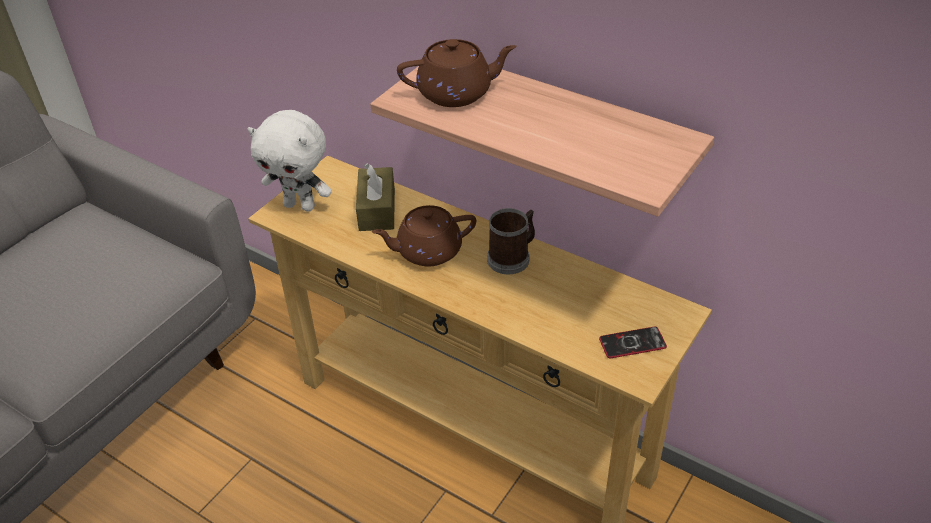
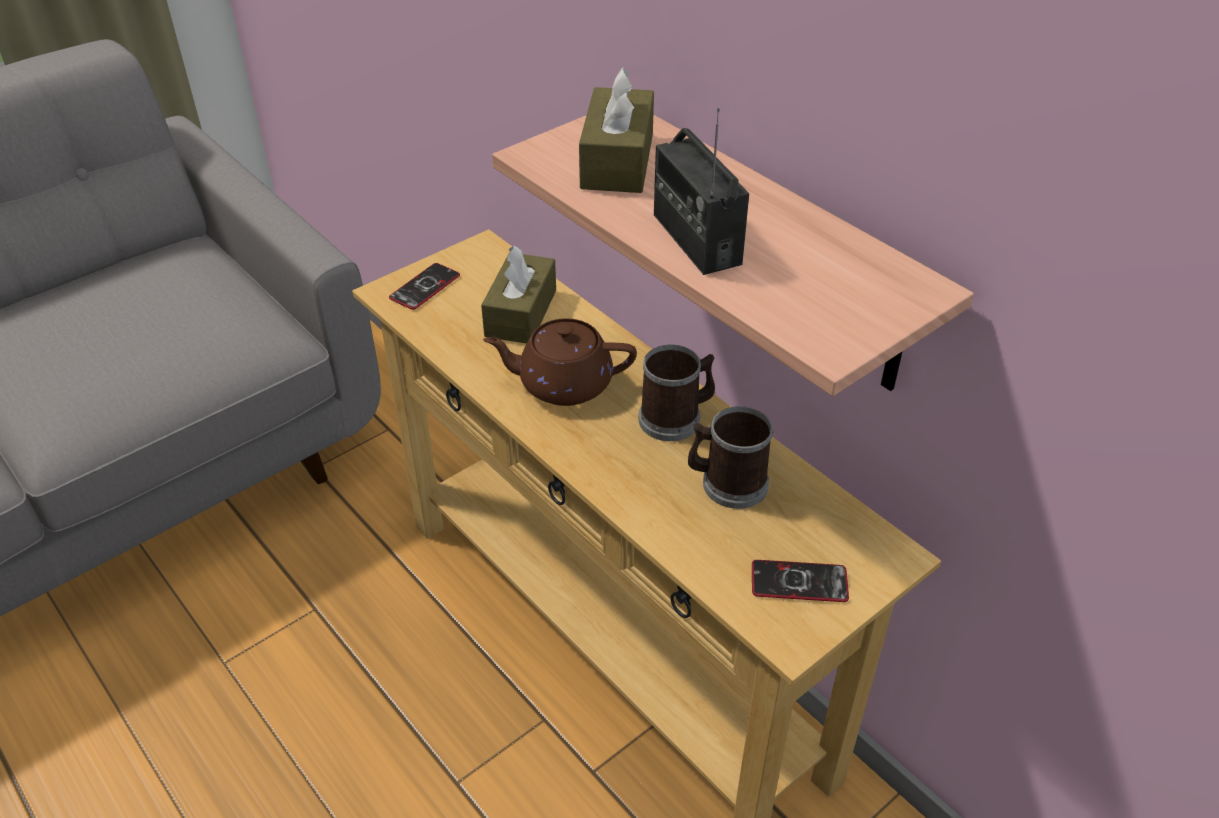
camera: 15 degrees right, 0 degrees up
(300, 205) = (425, 287): white plush toy -> phone
(456, 93) = (617, 161): brown teapot -> brown tissue box
(533, 135) = (696, 239): none -> radio
(562, 292) = (727, 483): none -> mug

